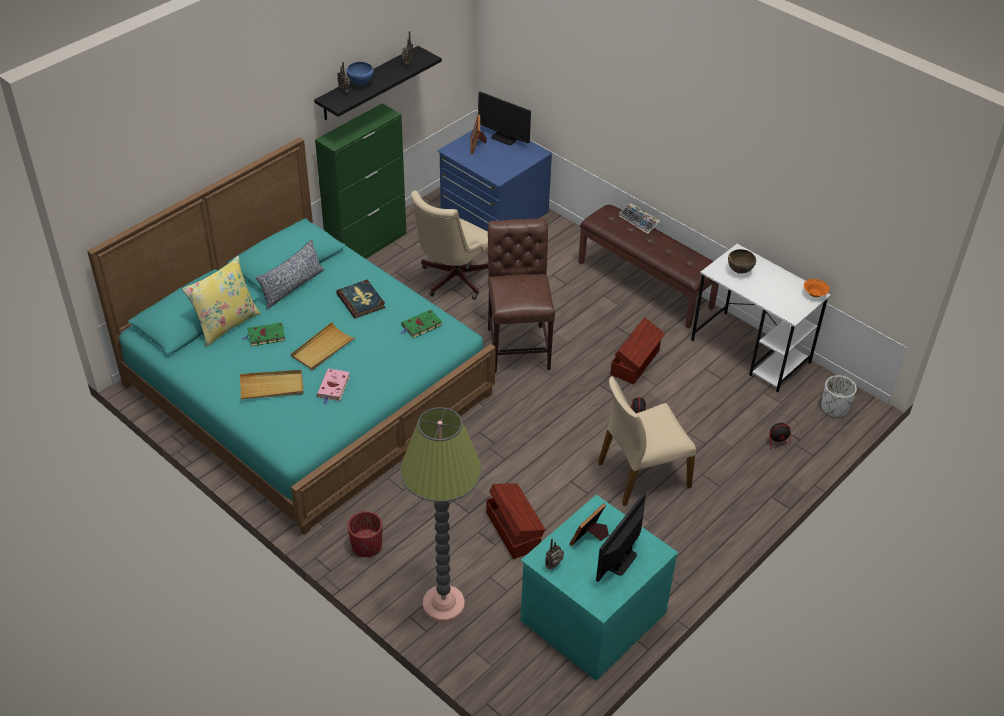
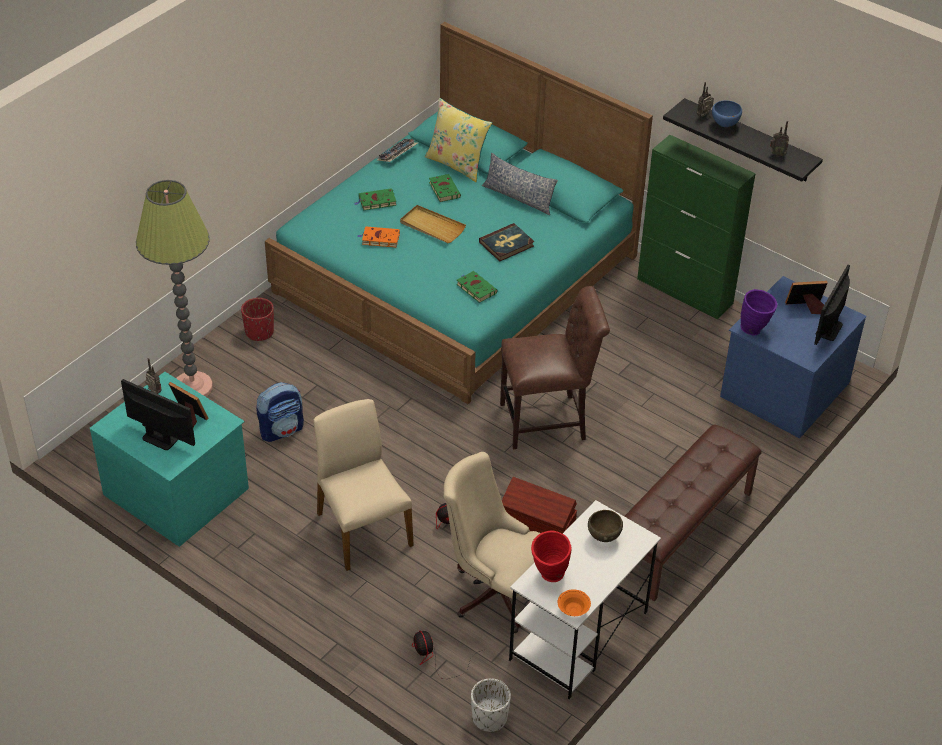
camera: 85 degrees right, 0 degrees up
(272, 387) = (376, 201): beige tray -> green book
(333, 387) = (379, 239): pink book -> orange book
(452, 280) = (645, 362): beige office chair -> beige office chair (494, 590)
(501, 173) = (755, 330): none -> purple vase
(513, 529) = (282, 430): brown storage box -> backpack
(639, 221) = (726, 474): keyboard -> keyboard (397, 155)
(783, 303) = (549, 577): none -> red vase

